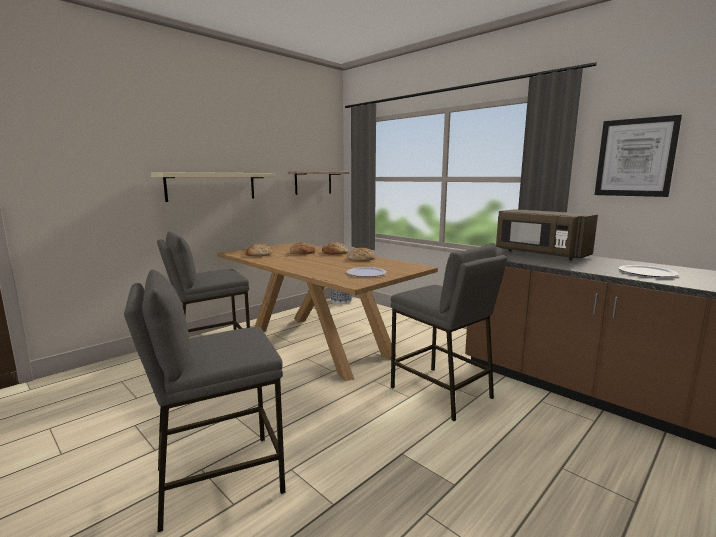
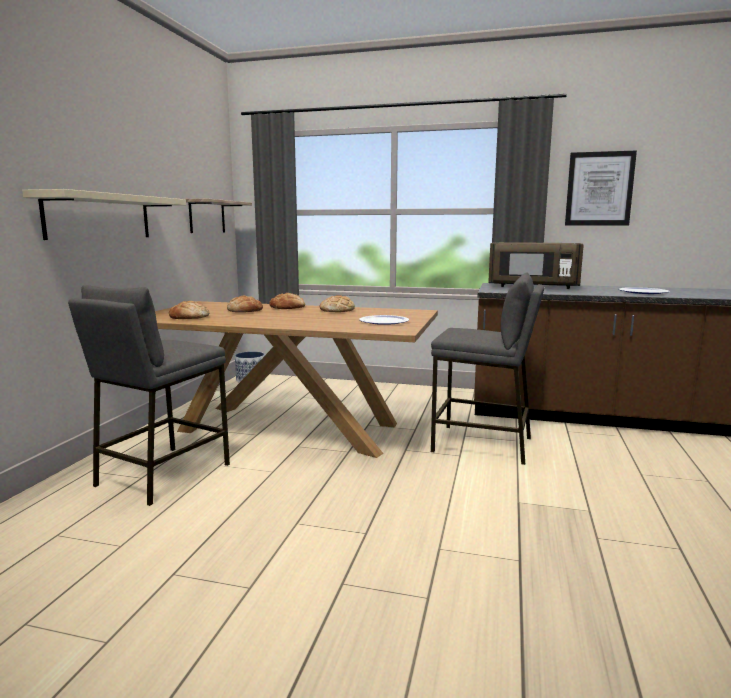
camera: 30 degrees left, 0 degrees up
(218, 478) = (376, 584): grey stool -> none

